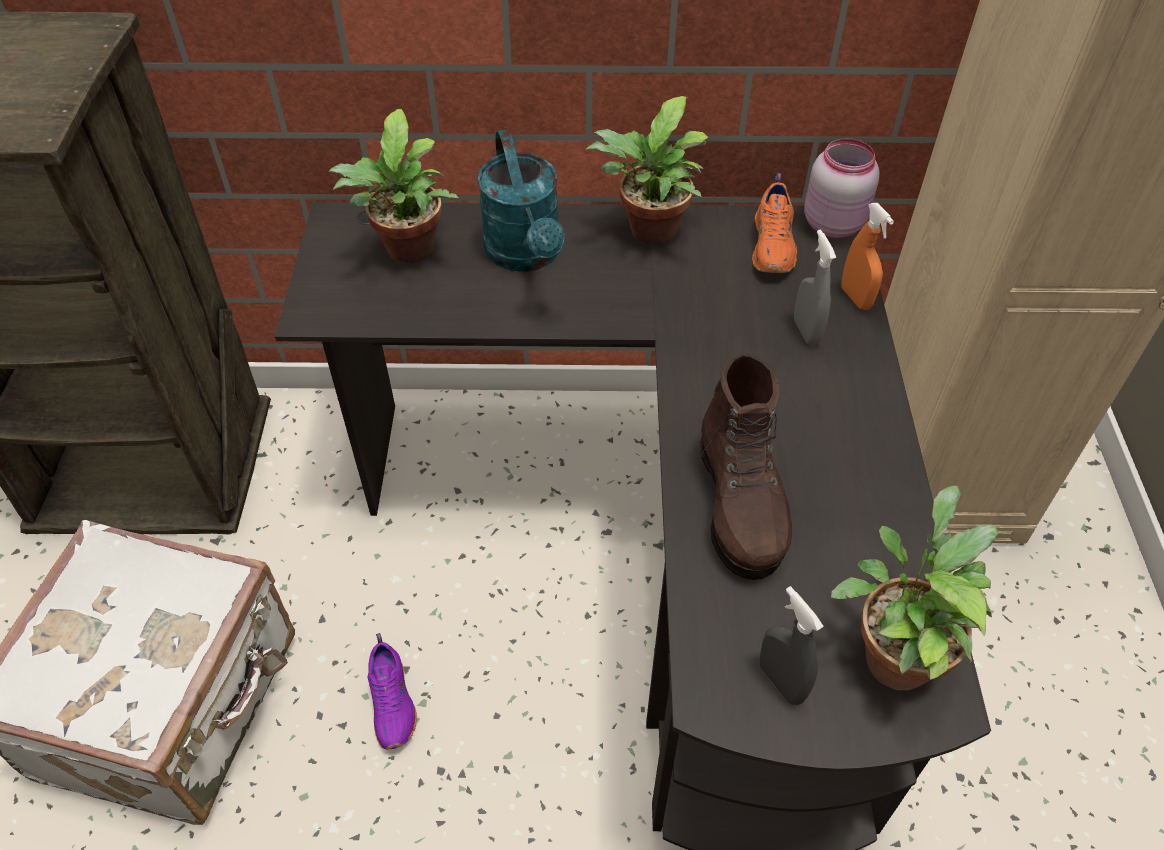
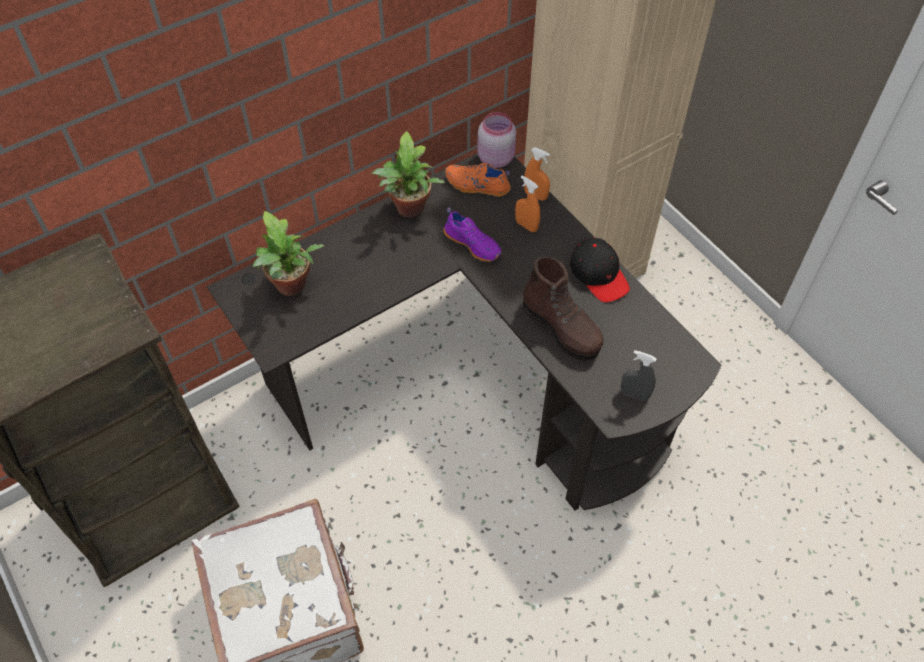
camera: 35 degrees left, 5 degrees up
(393, 702) = (405, 534): purple shoe -> purple shoe (473, 244)
(527, 256) = (358, 256): turquoise watering can -> none
(774, 246) = (477, 186): orange shoe -> orange shoe turned 135 degrees clockwise
(806, 331) = (526, 226): grey spray bottle -> orange spray bottle
(870, 458) = (599, 275): none -> black cap
(894, 652) = (667, 355): potted plant -> none

